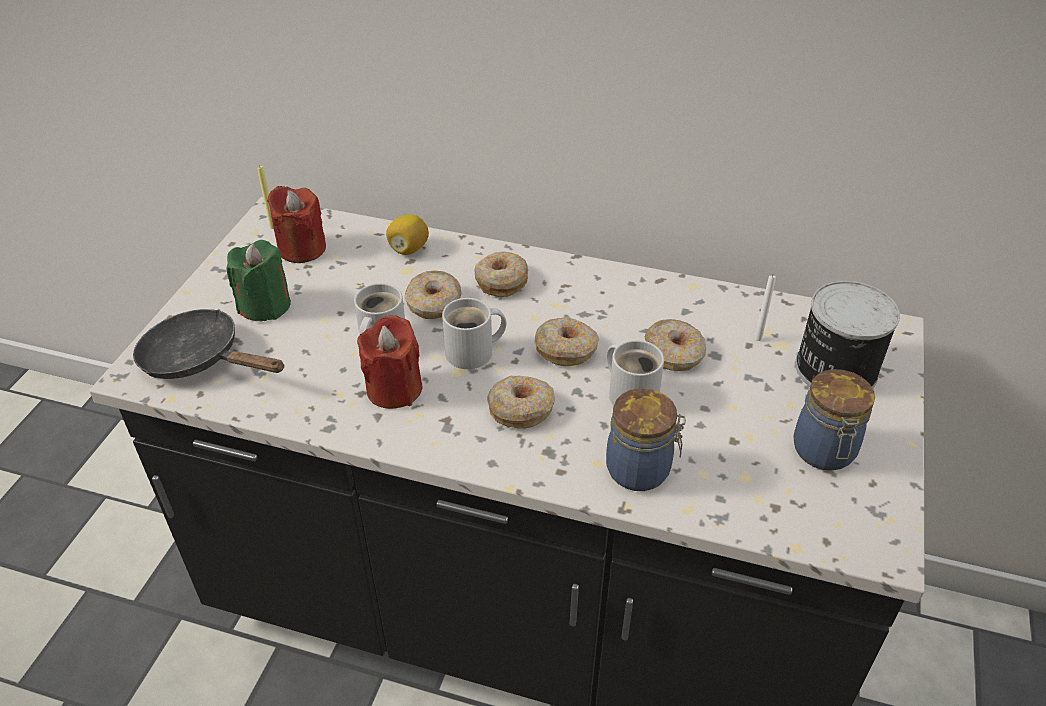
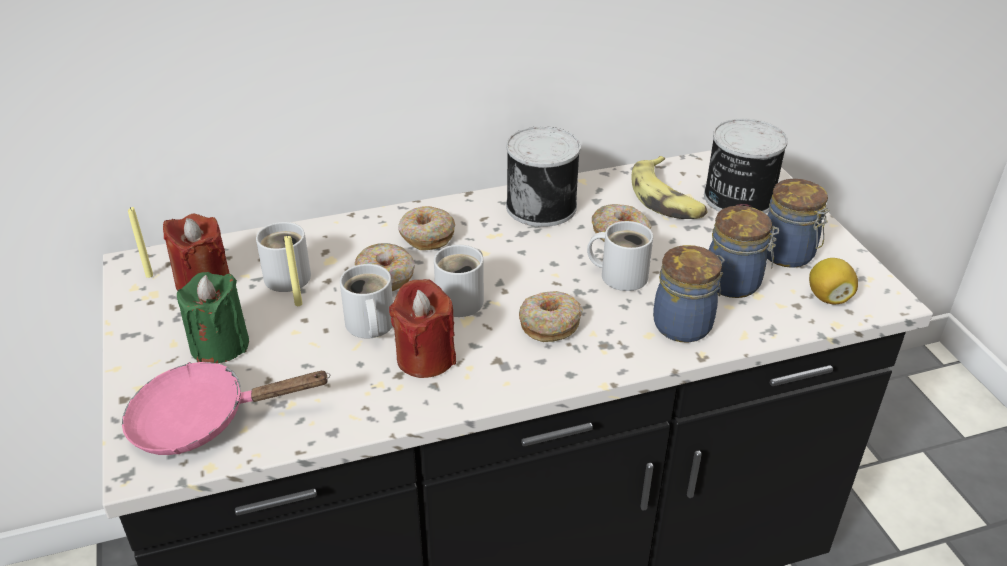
camera: 35 degrees left, 5 degrees down
(200, 359) = (203, 420): black frying pan -> pink frying pan
(348, 297) = (298, 304): none -> yellow candle
(363, 268) = (286, 274): none -> white mug
(409, 249) = (313, 242): lemon -> lemon (828, 297)
(566, 349) = (536, 265): donut -> none
(630, 295) = (543, 206): none -> can
(734, 454) = (735, 283): none -> jar
(758, 338) = (667, 198): white candle -> banana

